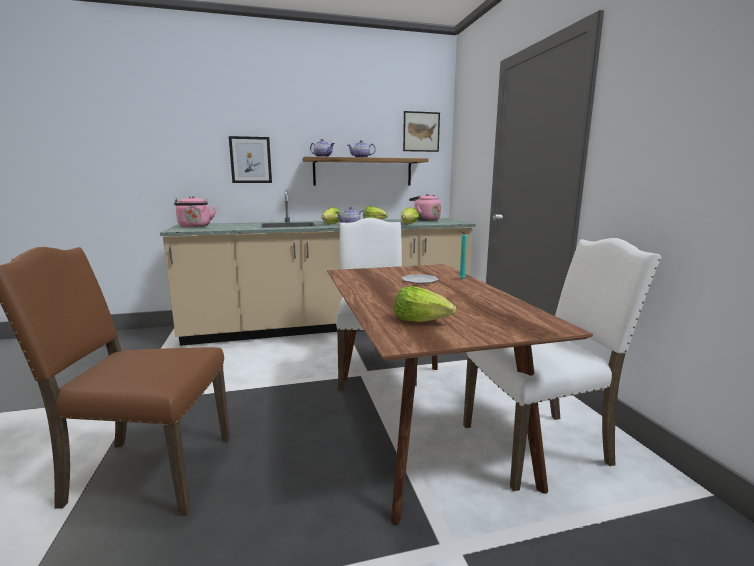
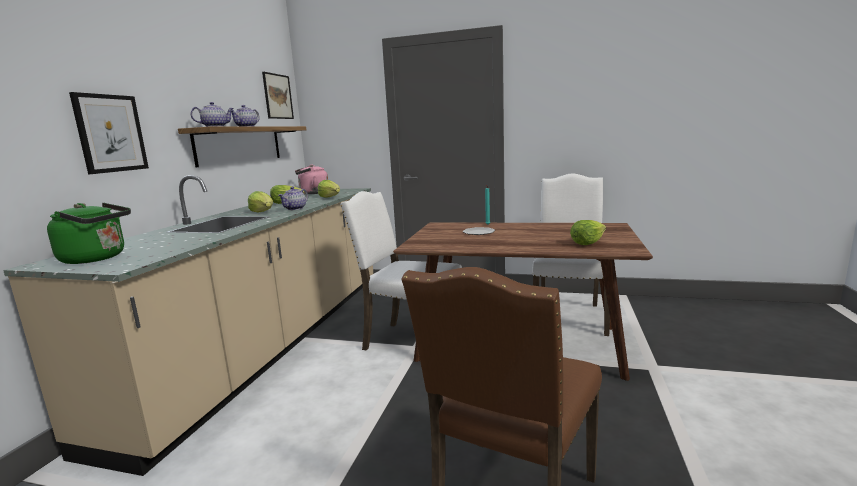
camera: 60 degrees left, 0 degrees up
(195, 226) = (97, 258): pink kettle -> green kettle

